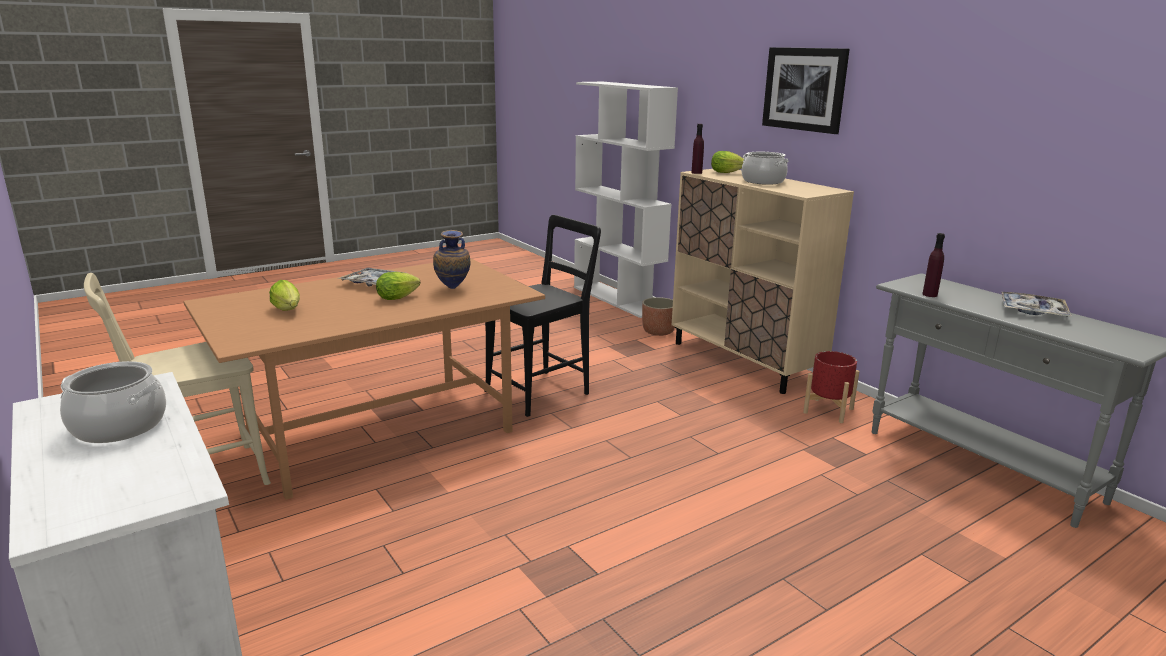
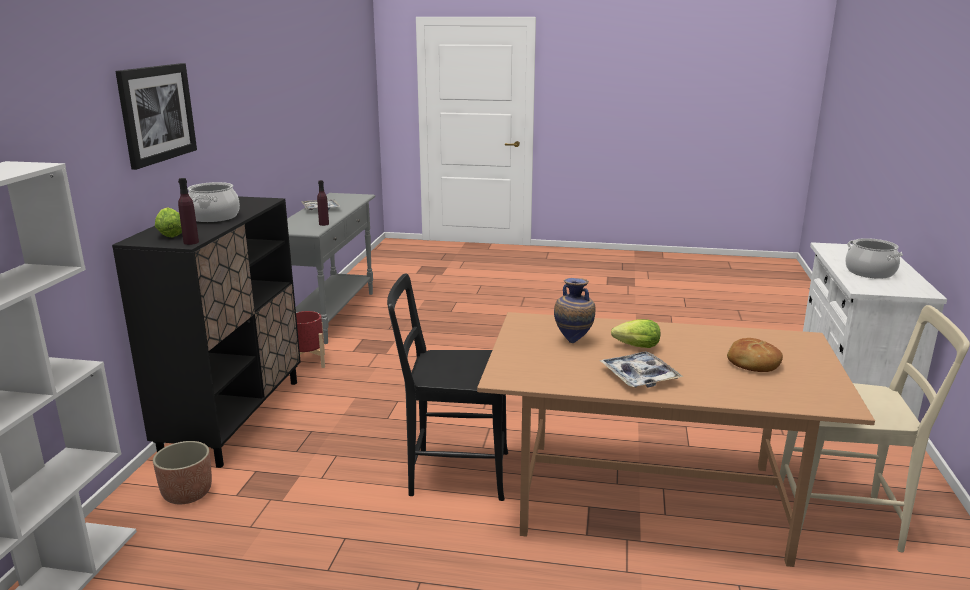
camera: 135 degrees left, 0 degrees up
(288, 310) = (752, 363): lettuce -> bread
(745, 361) = (234, 417): beige cabinet -> black cabinet

